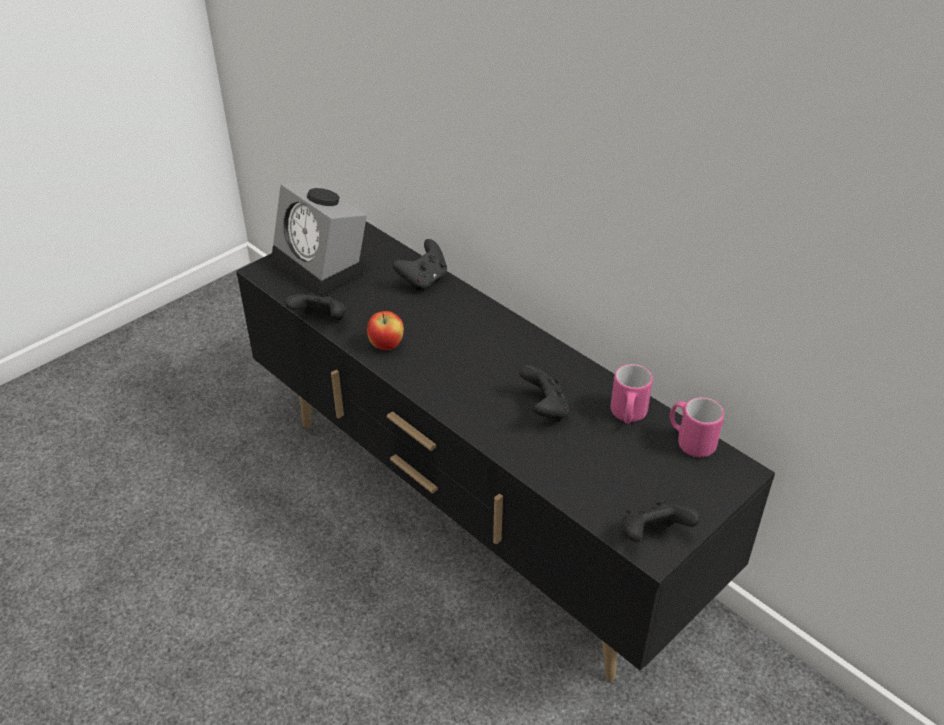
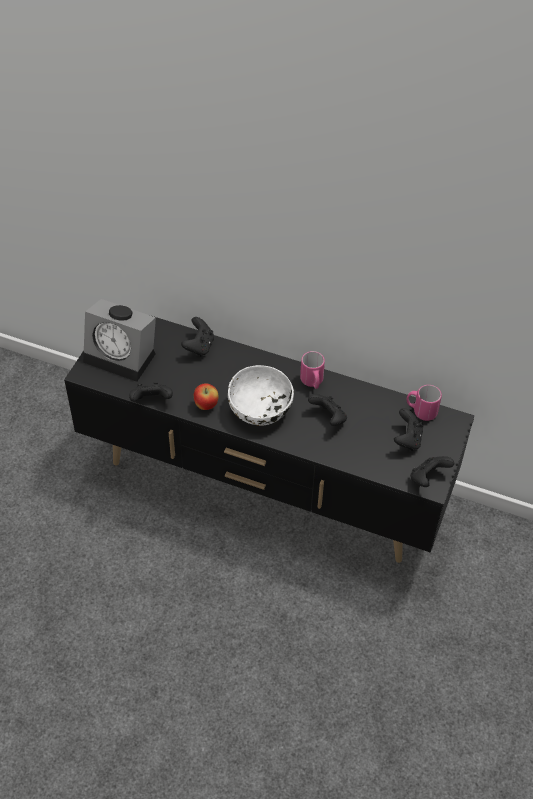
camera: 25 degrees left, 10 degrees up
(455, 371) = (260, 409): none -> white bowl
(628, 416) = (378, 406): pink mug -> pink mug (312, 382)
(648, 472) = (407, 439): none -> black game controller

